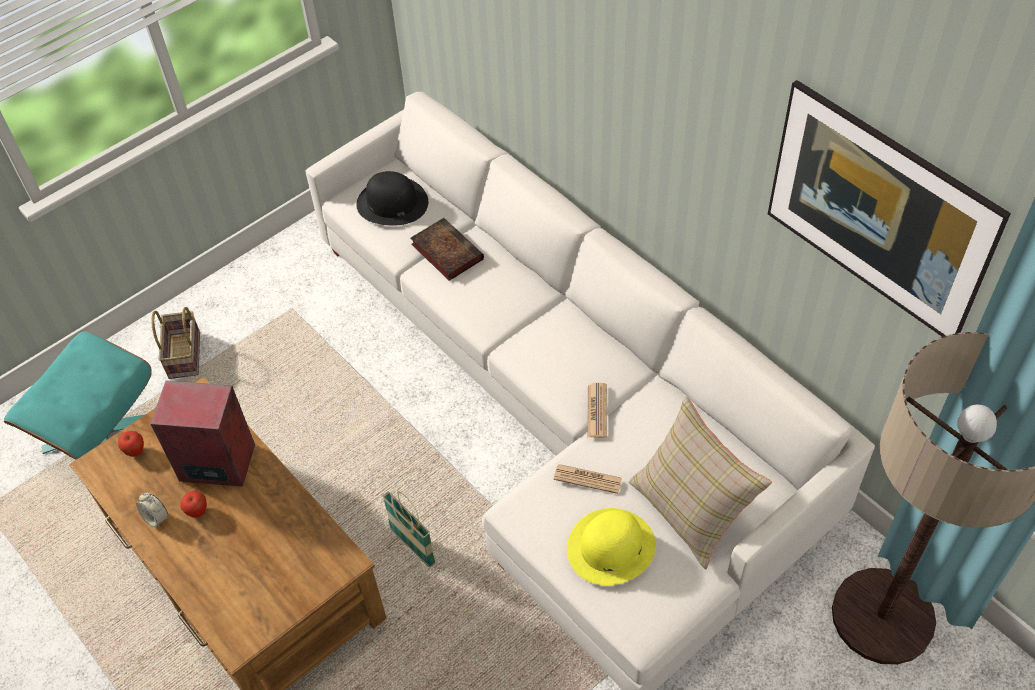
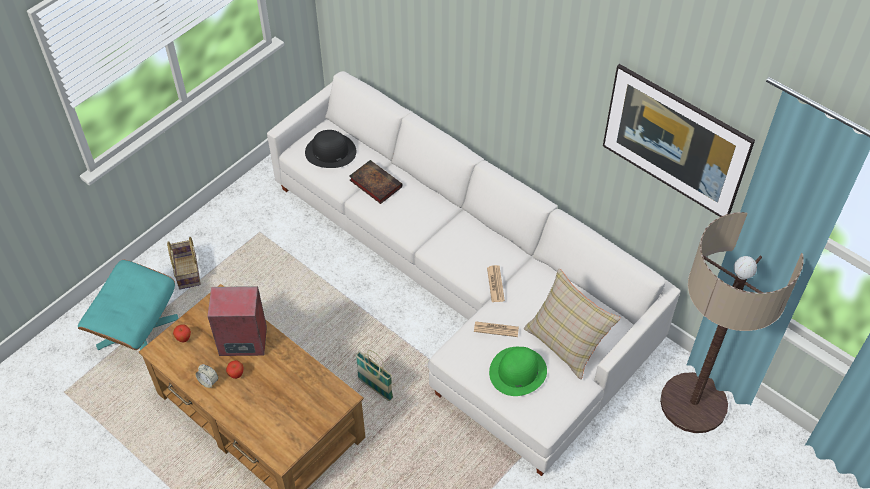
camera: 10 degrees left, 0 degrees up
(611, 547) = (518, 371): yellow hat -> green hat

